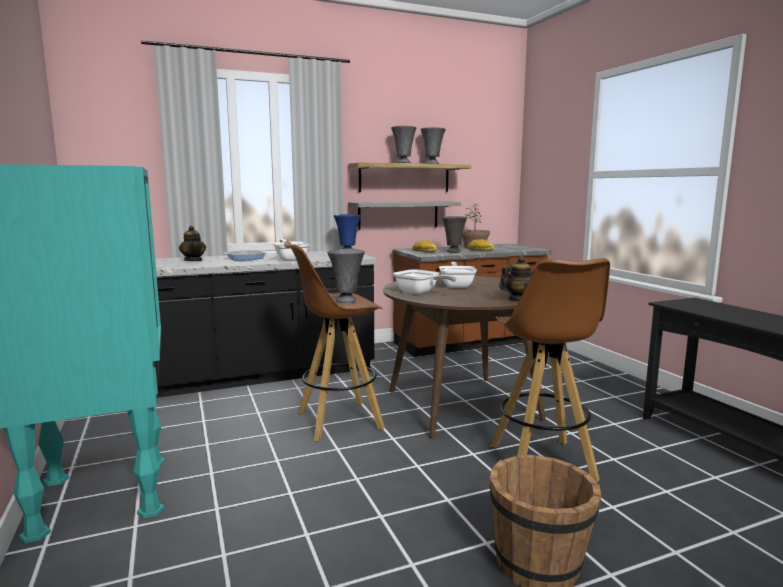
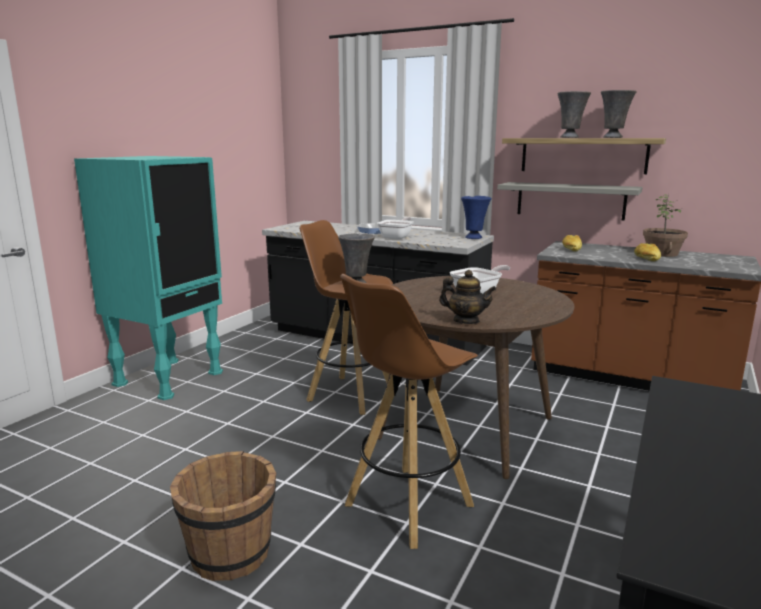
camera: 50 degrees right, 5 degrees up
(193, 260) = (336, 227): teapot -> none
(419, 292) = (416, 291): frying pan -> none
(453, 252) = (604, 255): grey vase -> none

